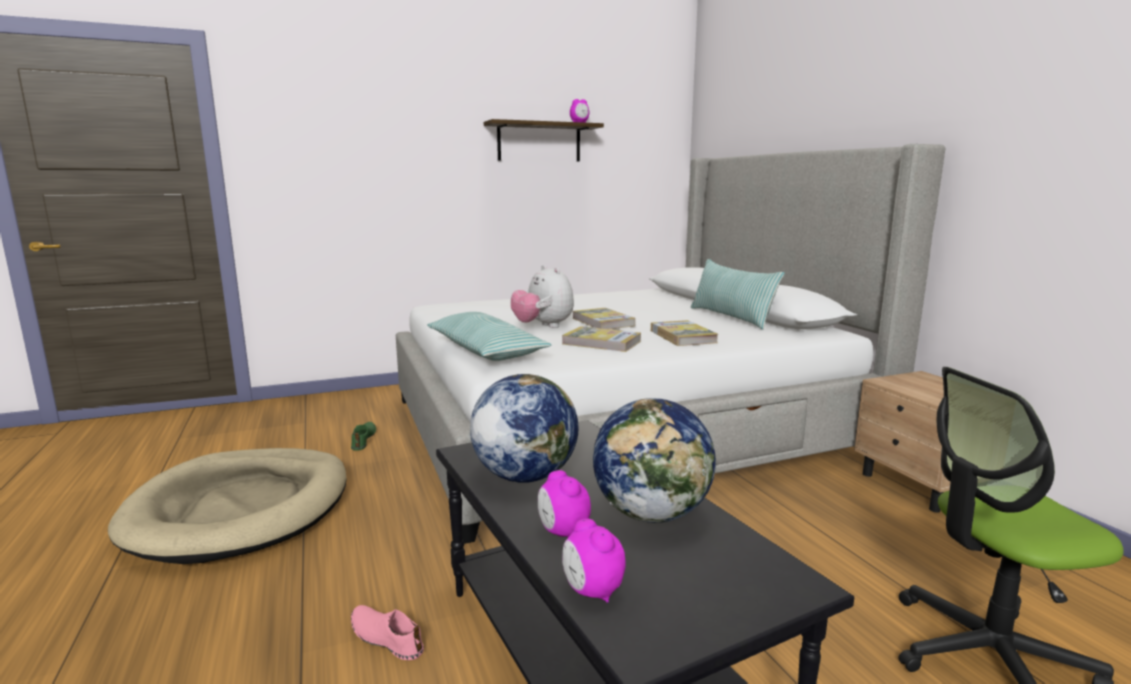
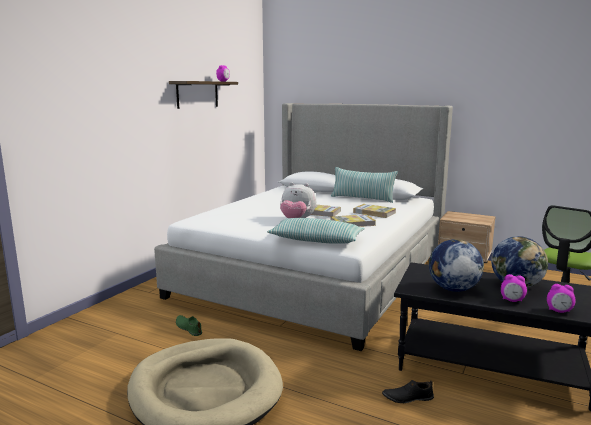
camera: 40 degrees left, 0 degrees up
(386, 637) = (407, 397): pink shoe -> black shoe

